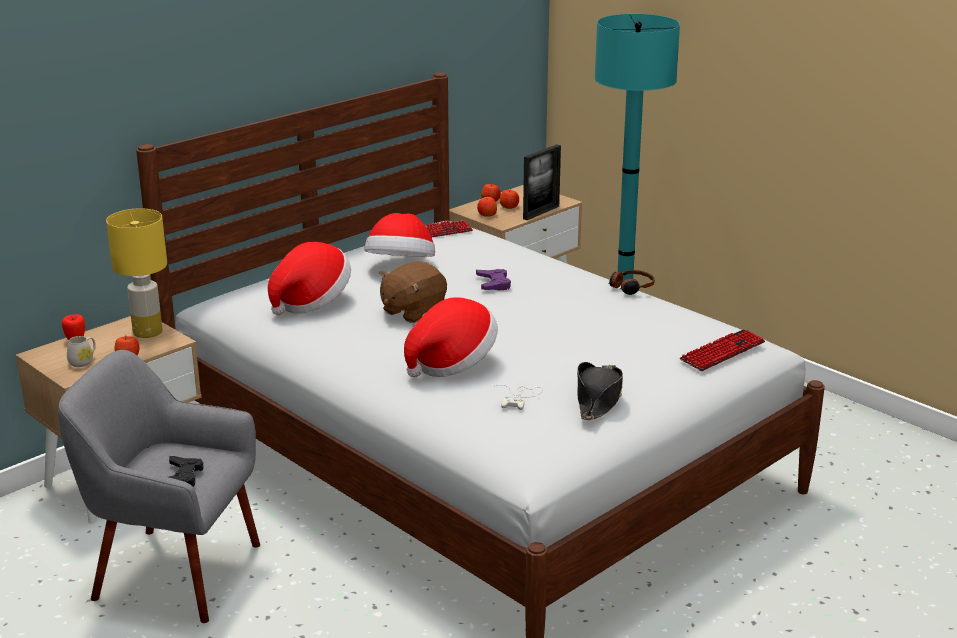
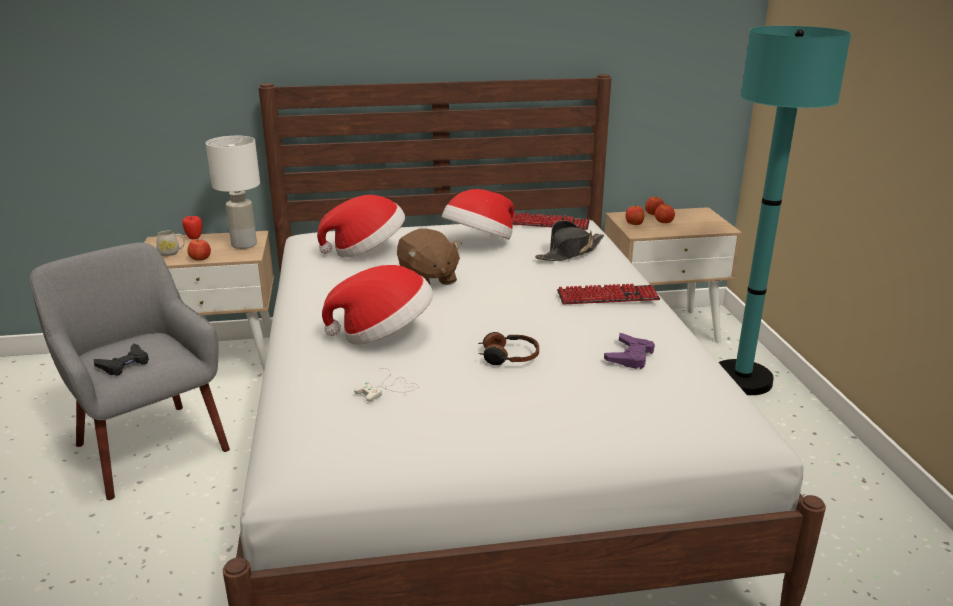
camera: 35 degrees right, 0 degrees up
(148, 332) = (244, 245): yellow table lamp -> white table lamp
(412, 311) = (427, 280): brown plush toy -> brown plush toy turned 105 degrees counterclockwise
(493, 284) = (534, 276): purple game controller -> purple game controller (630, 356)
(541, 212) = (687, 232): picture frame -> none
(598, 399) = (460, 419): black hat -> black hat (569, 252)
(630, 287) = (667, 316): headphones -> headphones (508, 357)
(722, 352) = (678, 416): keyboard -> keyboard (607, 296)

